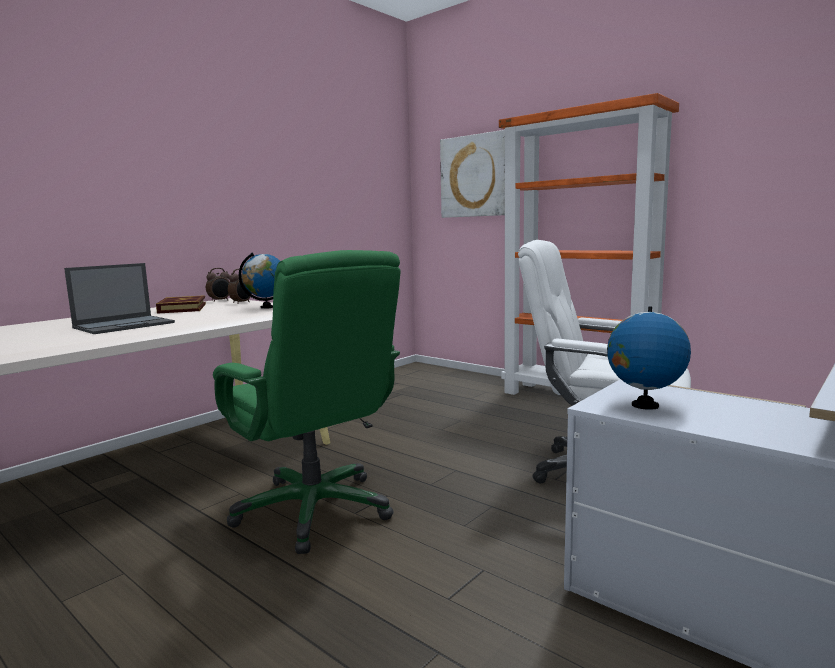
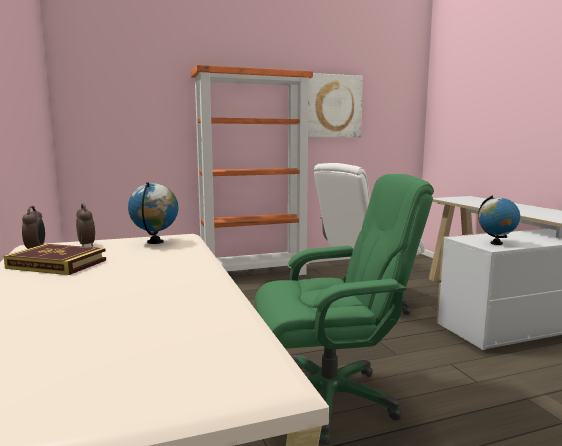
camera: 60 degrees left, 0 degrees up
(125, 325) = (145, 290): laptop -> none
(474, 176) = (135, 106): picture -> picture (333, 106)

